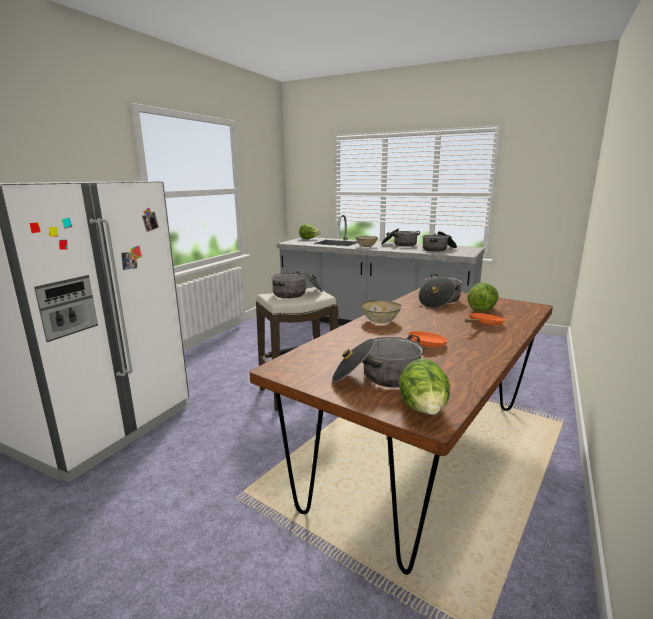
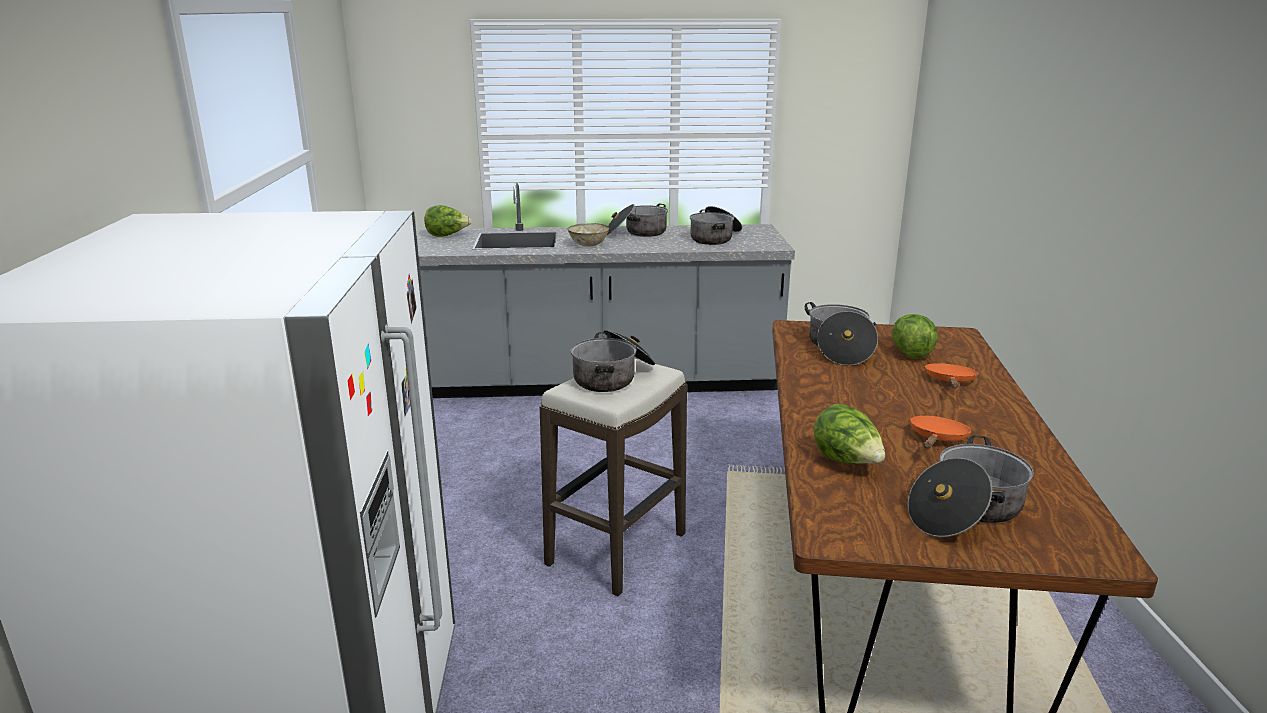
camera: 30 degrees left, 5 degrees up
(381, 321) = (823, 407): bowl -> none
(424, 411) = (1082, 545): lettuce -> lettuce (847, 462)

